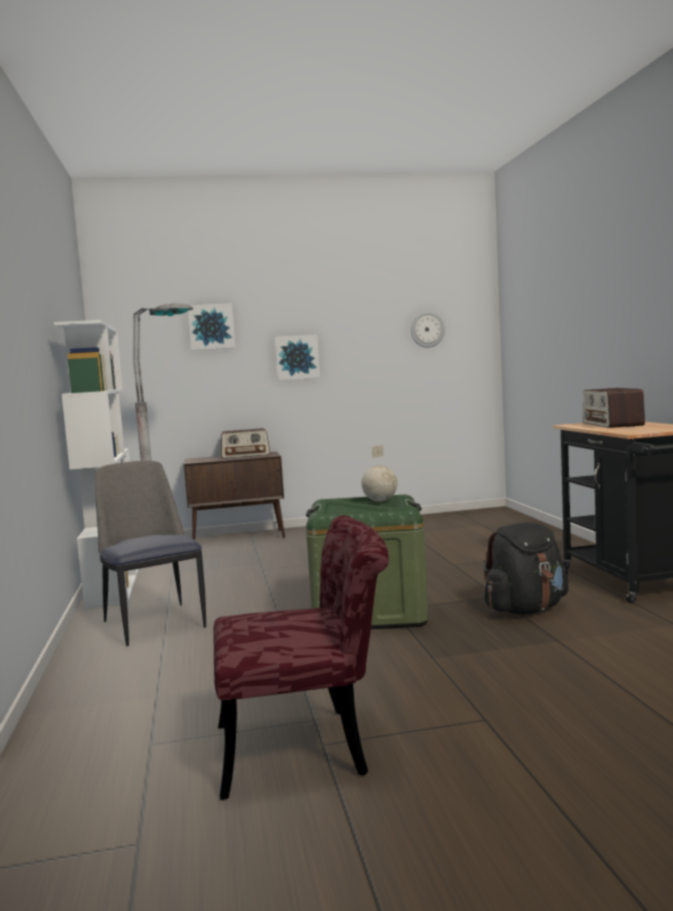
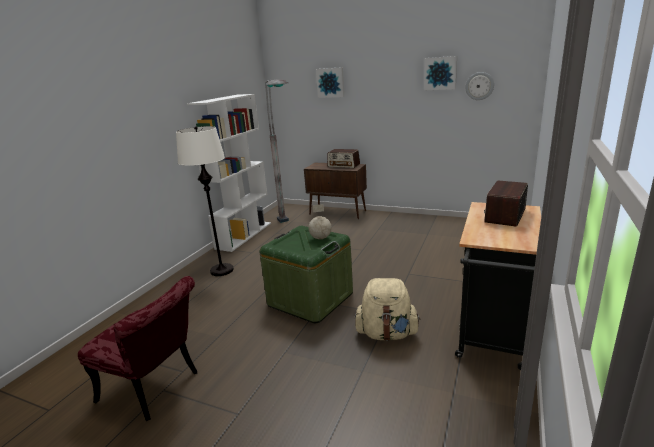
camera: 35 degrees right, 15 degrees up
(154, 623) = (222, 270): chair -> white floor lamp
(296, 357) = (382, 104): picture -> picture (440, 73)
(526, 609) = (387, 333): black backpack -> beige backpack

